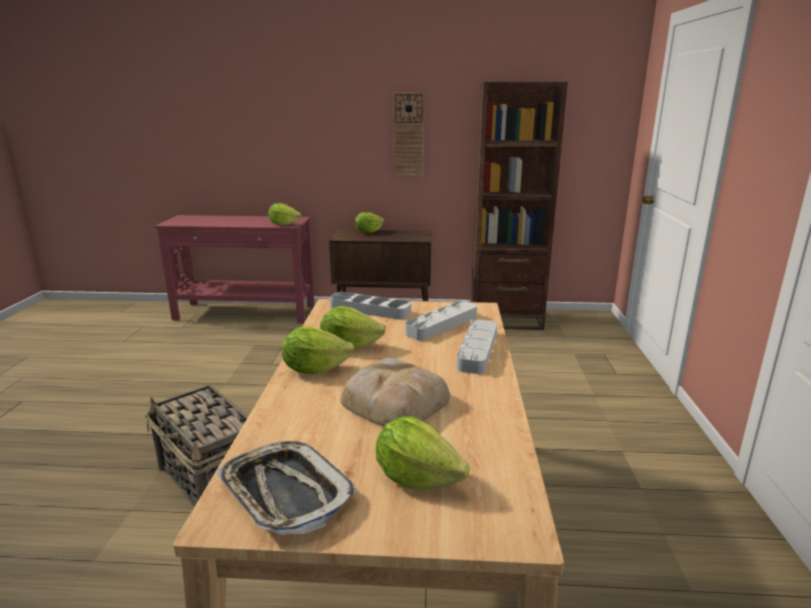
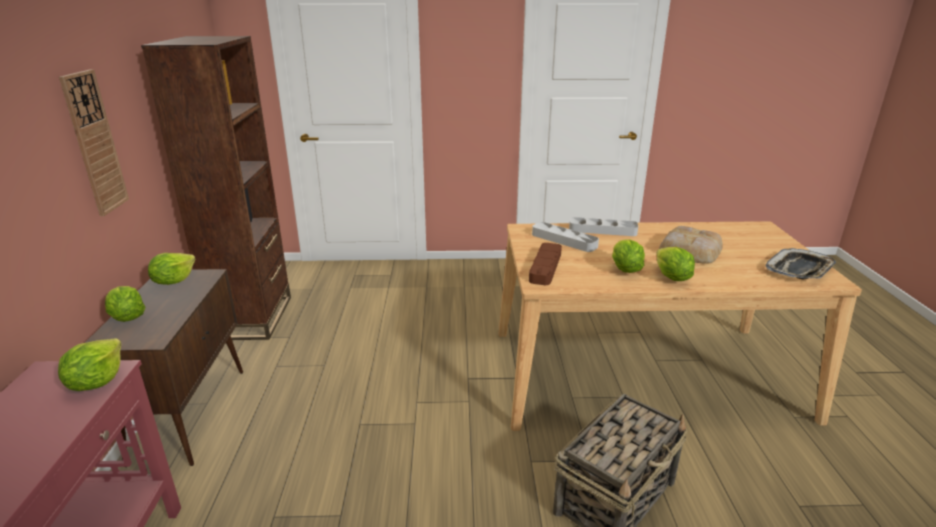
camera: 95 degrees left, 5 degrees up
(370, 310) = (545, 267): grey tray -> brown tray
(417, 478) = (753, 243): lettuce -> lettuce (173, 281)

